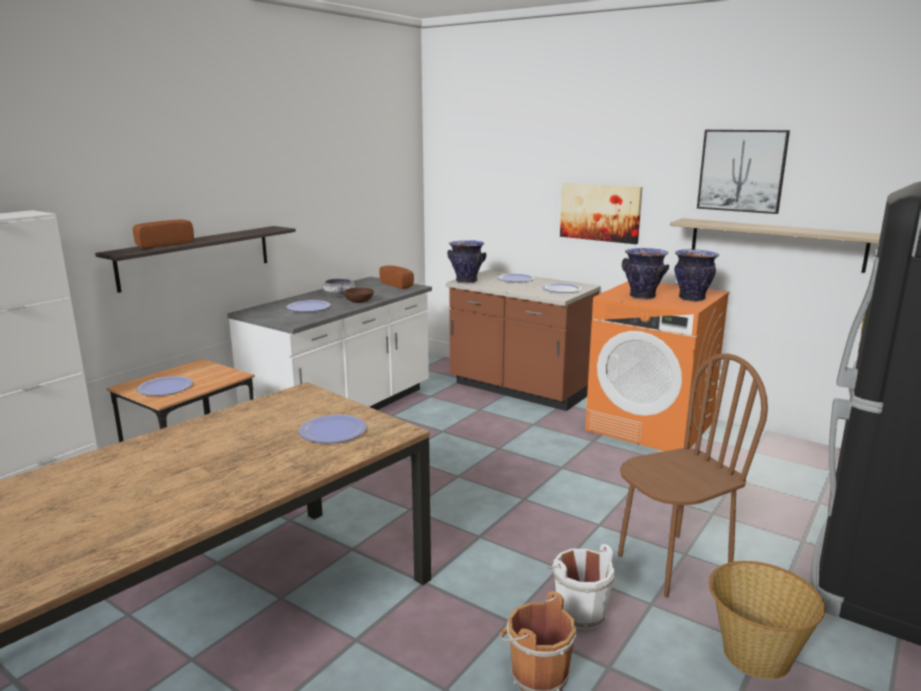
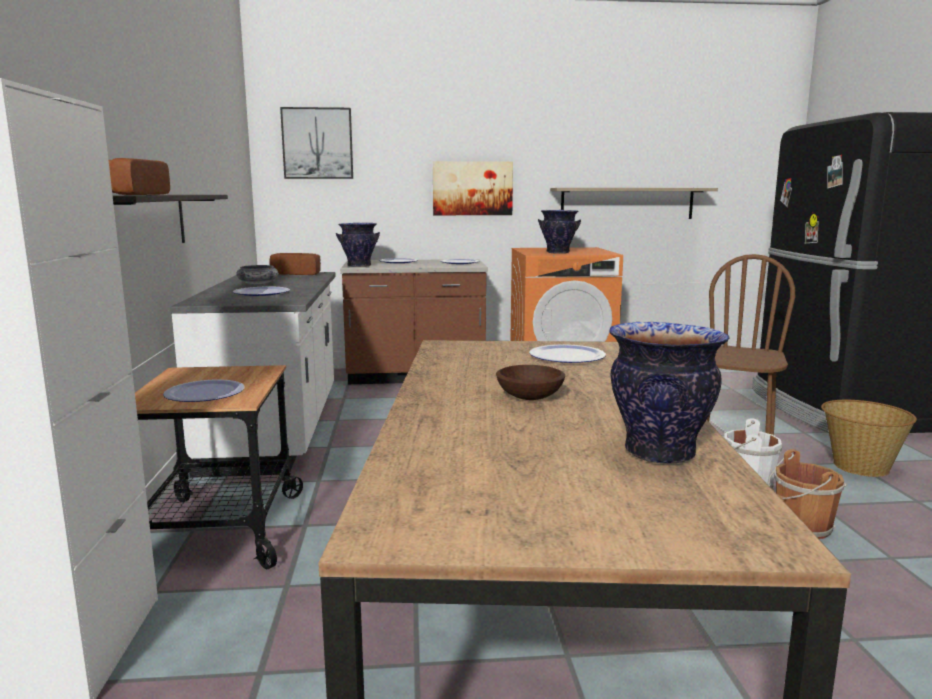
camera: 40 degrees left, 5 degrees down
(359, 301) = (302, 284): brown bowl -> brown bowl (529, 397)
(692, 299) = (592, 251): vase -> vase (661, 453)
(742, 170) = (597, 143): picture -> picture (317, 143)

